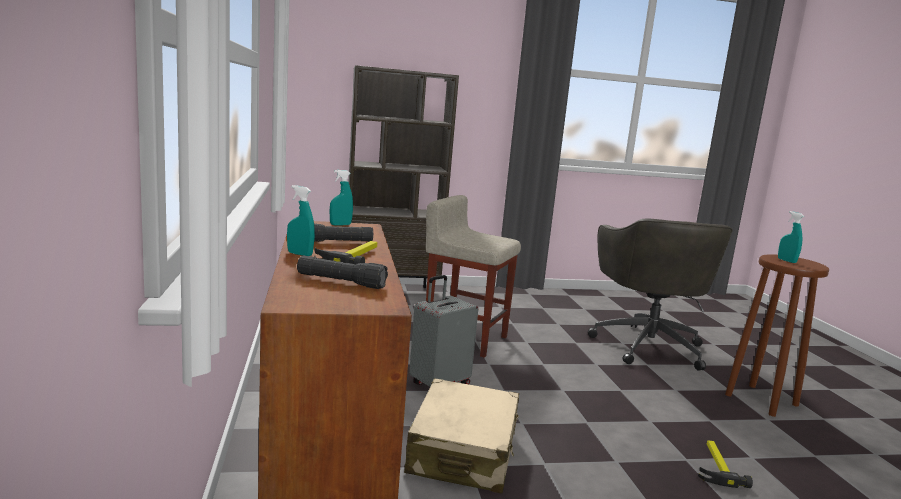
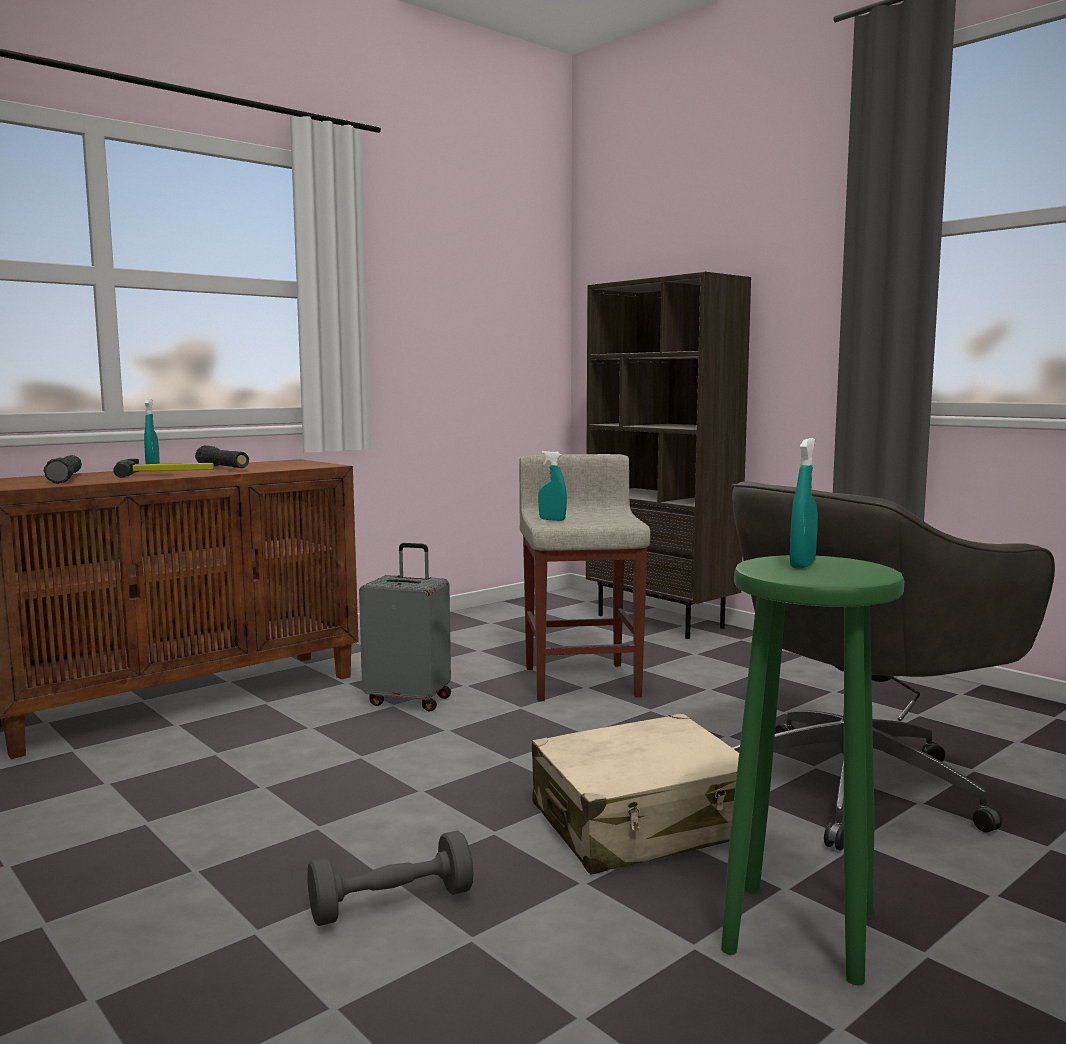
camera: 60 degrees right, 5 degrees down
(340, 225) = (311, 463): turquoise spray bottle -> turquoise spray bottle (552, 520)
(463, 452) = (245, 745): beige suitcase -> beige suitcase (641, 822)
(715, 466) = (391, 904): hammer -> grey dumbbell
(762, 400) = (801, 932): brown stool -> green stool

